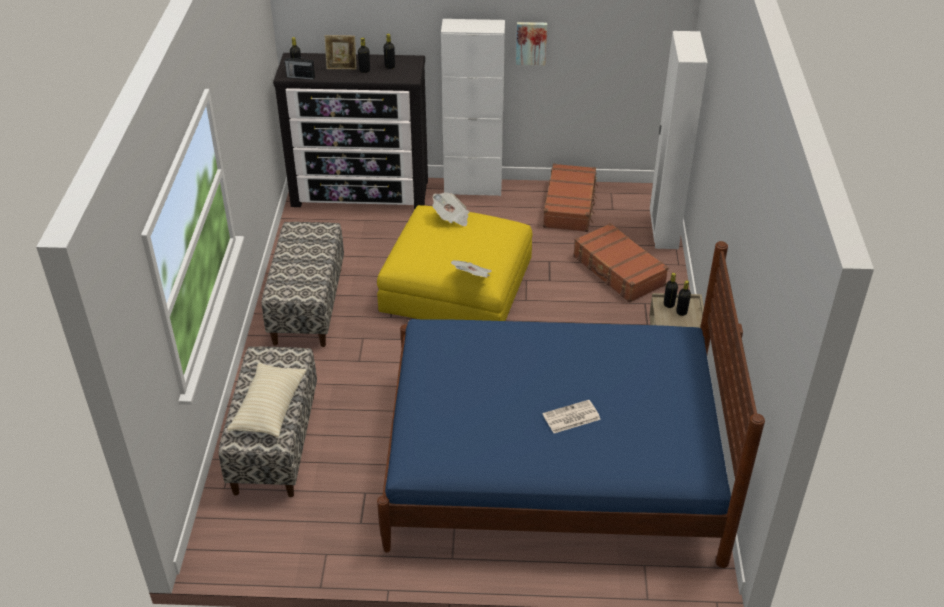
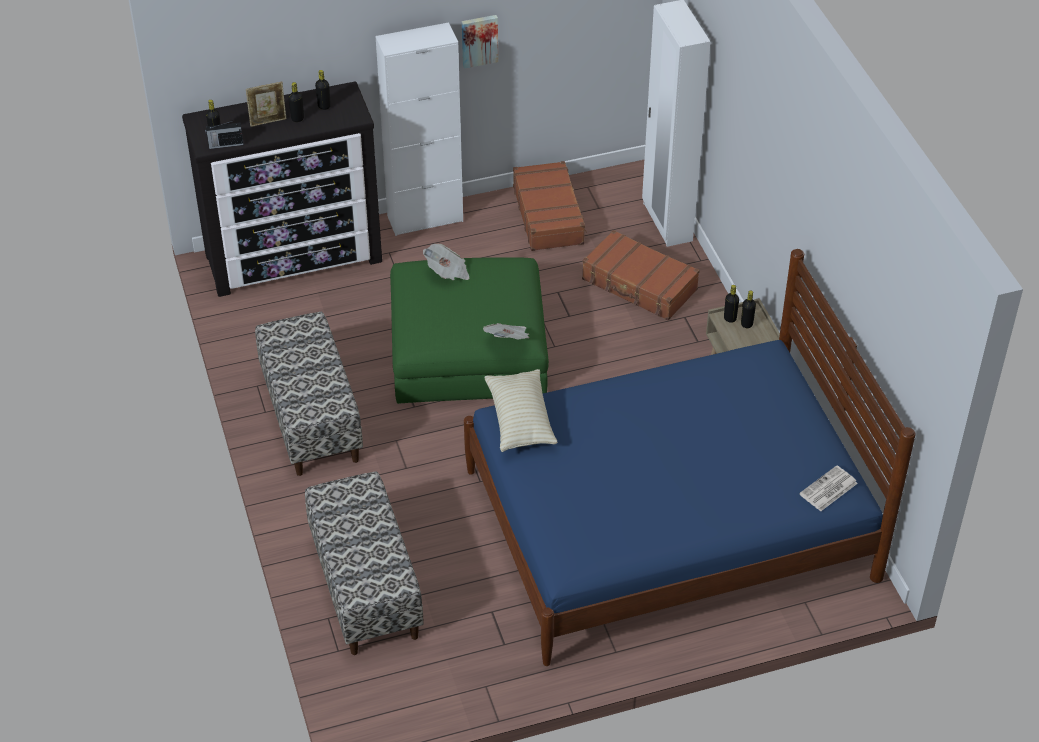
camera: 20 degrees left, 5 degrees up
(269, 408) = (371, 551): beige pillow -> beige pillow (520, 420)
(457, 284) = (468, 347): yellow ottoman -> green ottoman
(571, 417) = (701, 474): newspaper -> newspaper (828, 489)

